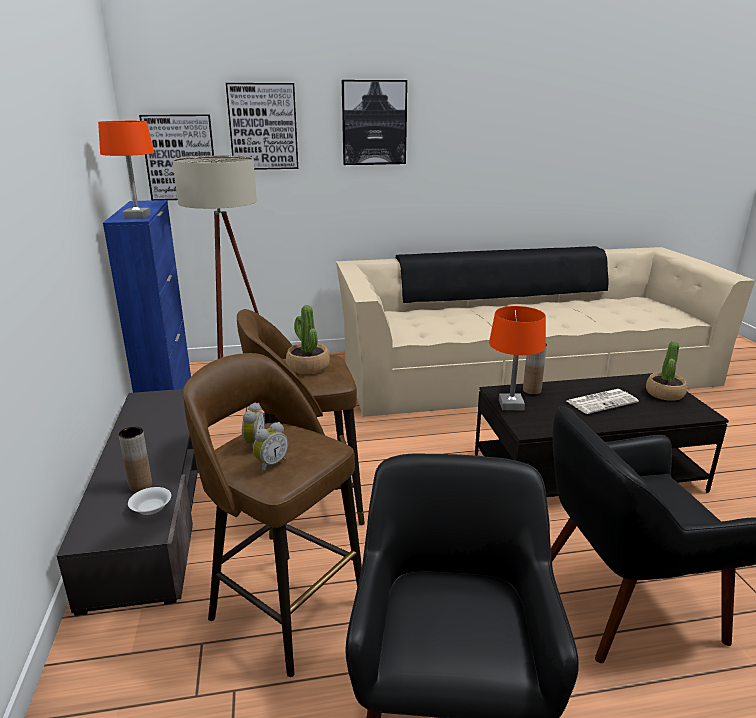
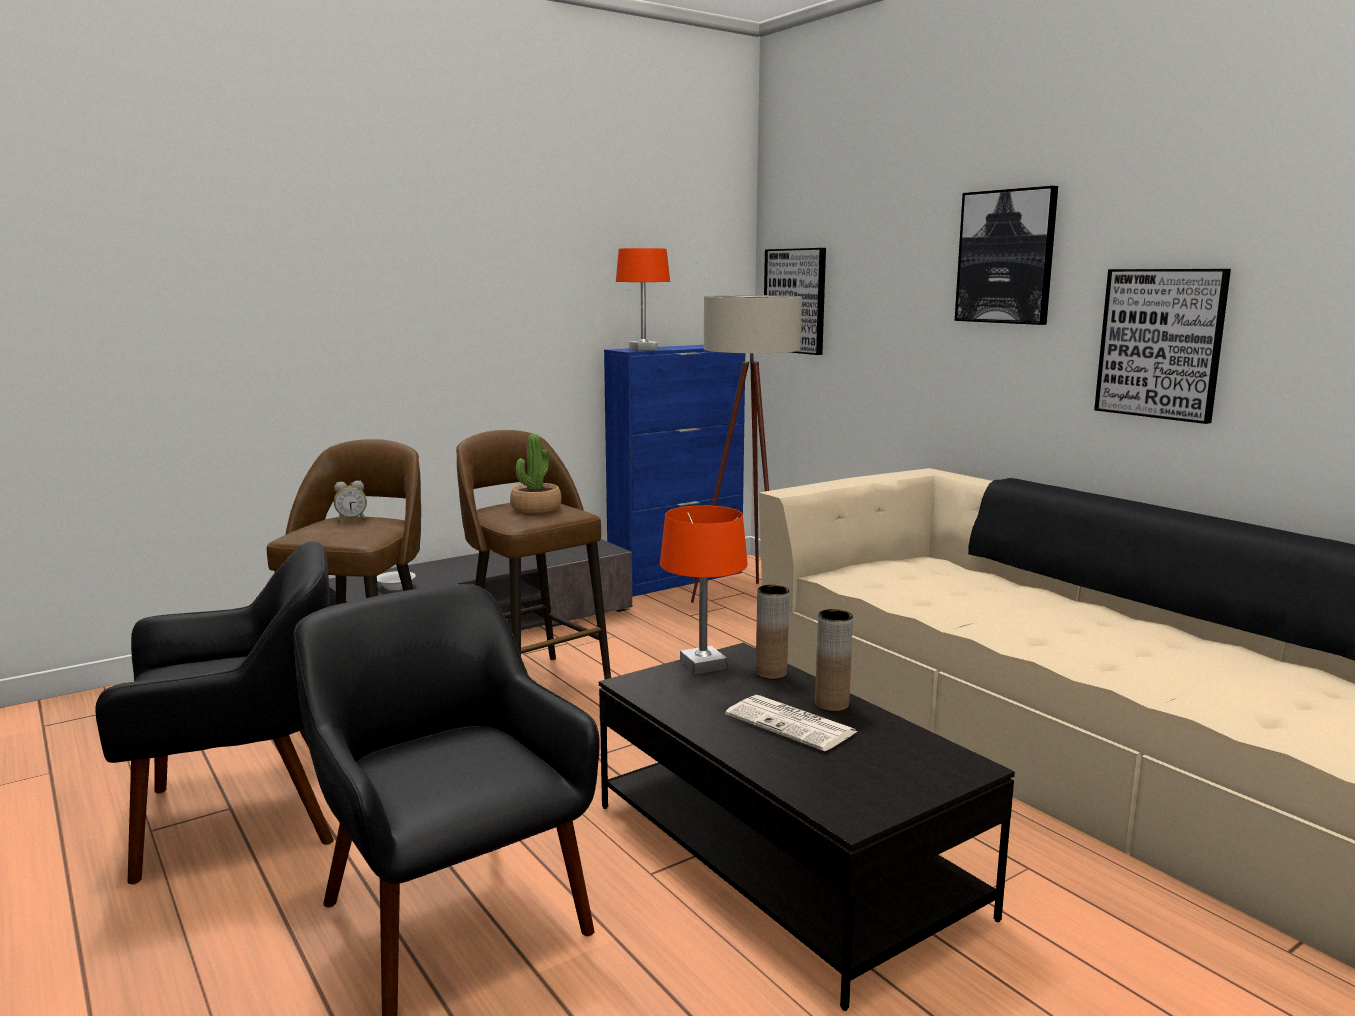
camera: 65 degrees right, 10 degrees down
(140, 486) = (428, 576): brown vase -> brown vase (832, 704)
(263, 127) = (874, 263): picture -> picture (1161, 343)
(270, 464) = (319, 528): alarm clock -> none
(664, 393) = (902, 777): potted plant -> none

